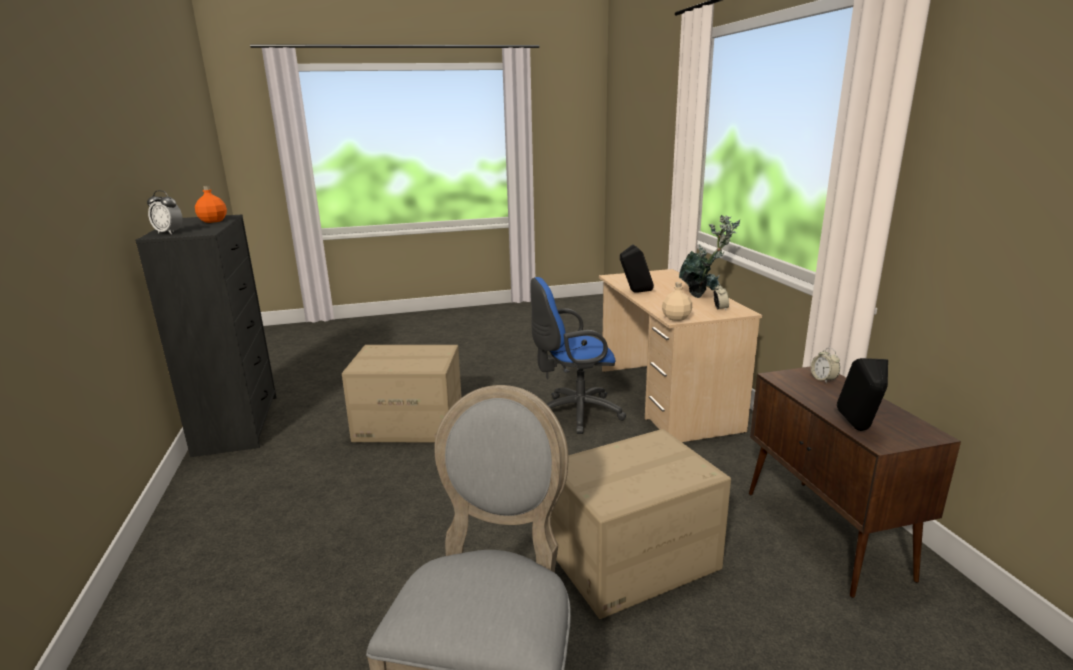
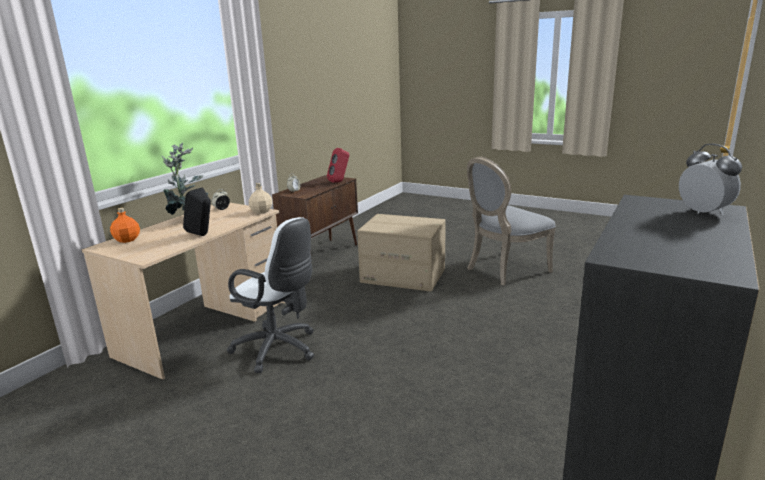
camera: 135 degrees left, 0 degrees up
(212, 221) = (644, 238): orange bottle -> orange bottle (127, 240)
(410, 424) = (411, 413): cardboard box -> none
(574, 413) = (279, 350): blue office chair -> white office chair
(859, 430) = (340, 181): black speaker -> red speaker

